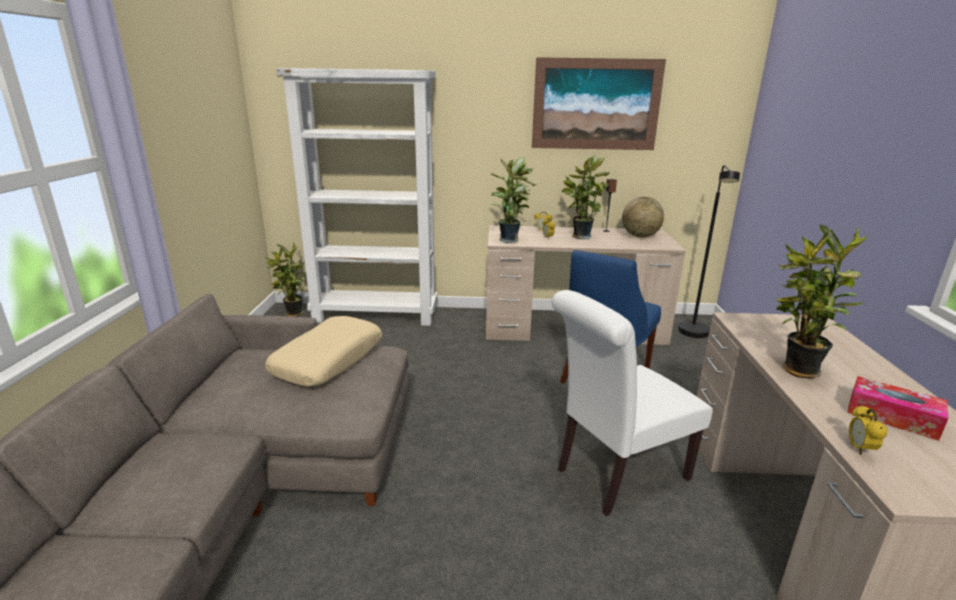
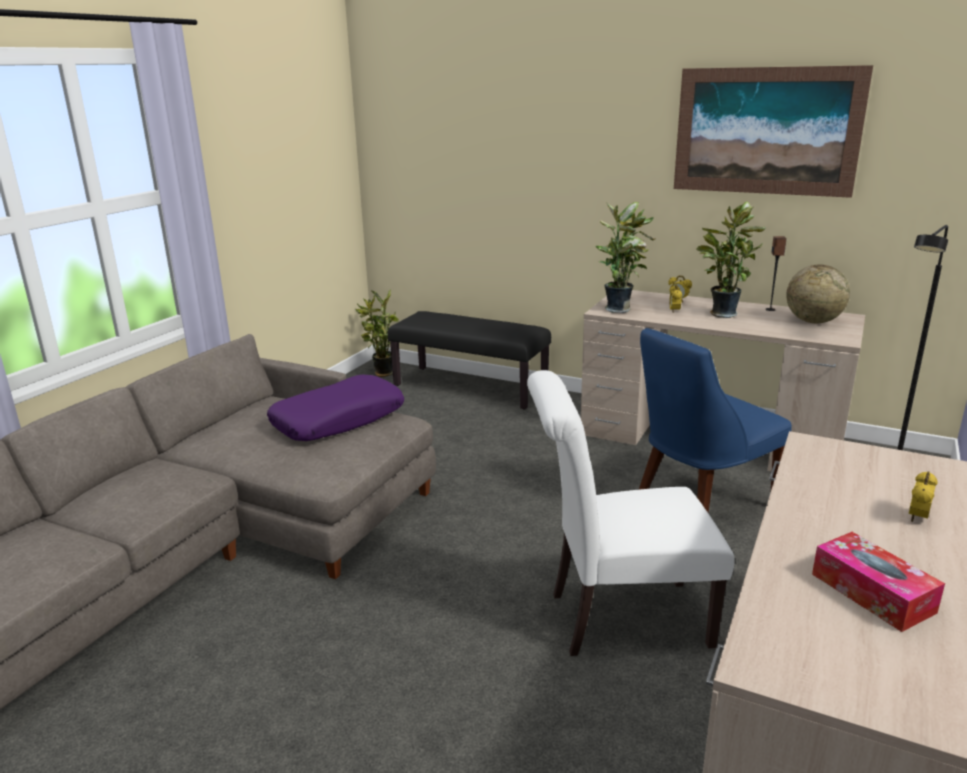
camera: 25 degrees right, 0 degrees up
(328, 360) = (338, 420): beige pillow -> purple pillow
(376, 315) = (471, 387): white bookcase -> black bench
(796, 371) = (810, 517): potted plant -> none
(859, 449) = (768, 612): alarm clock -> alarm clock (917, 518)

